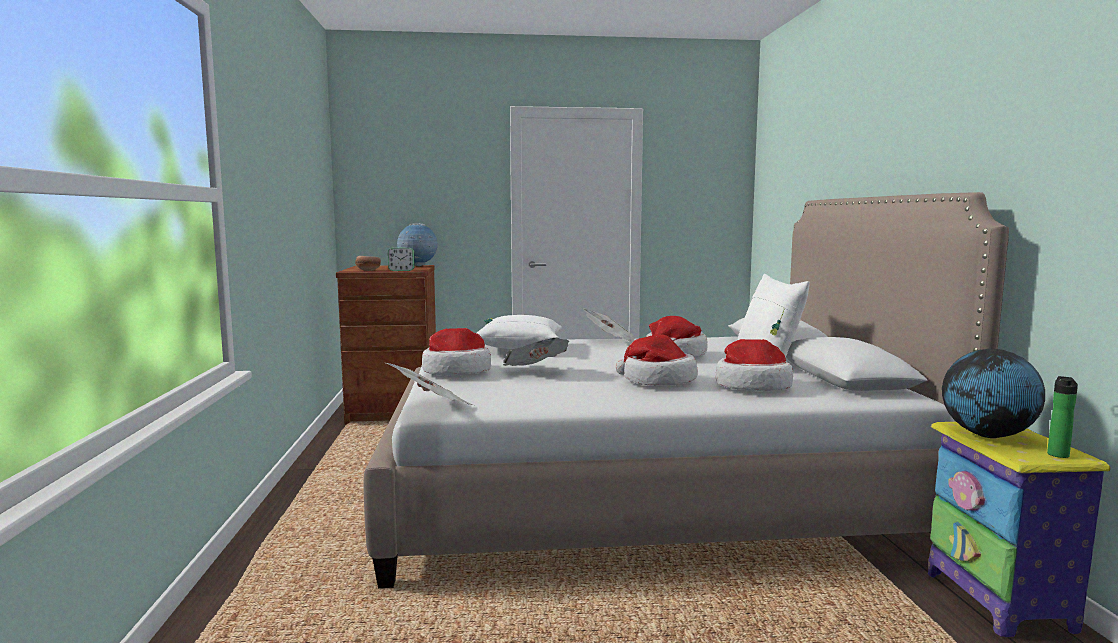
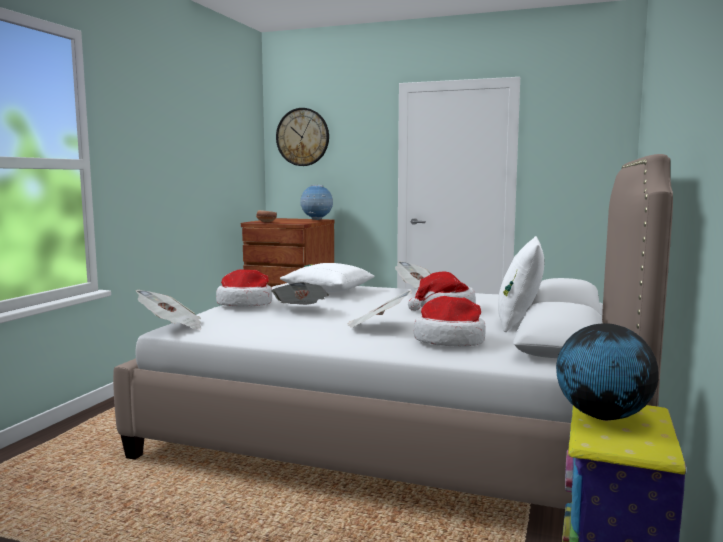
camera: 25 degrees right, 0 degrees up
(387, 165) = (302, 137): none -> wall clock
(401, 270) = (289, 223): alarm clock -> none
(657, 381) = (377, 327): hat -> newspaper
(1057, 454) = (641, 446): bottle -> none

